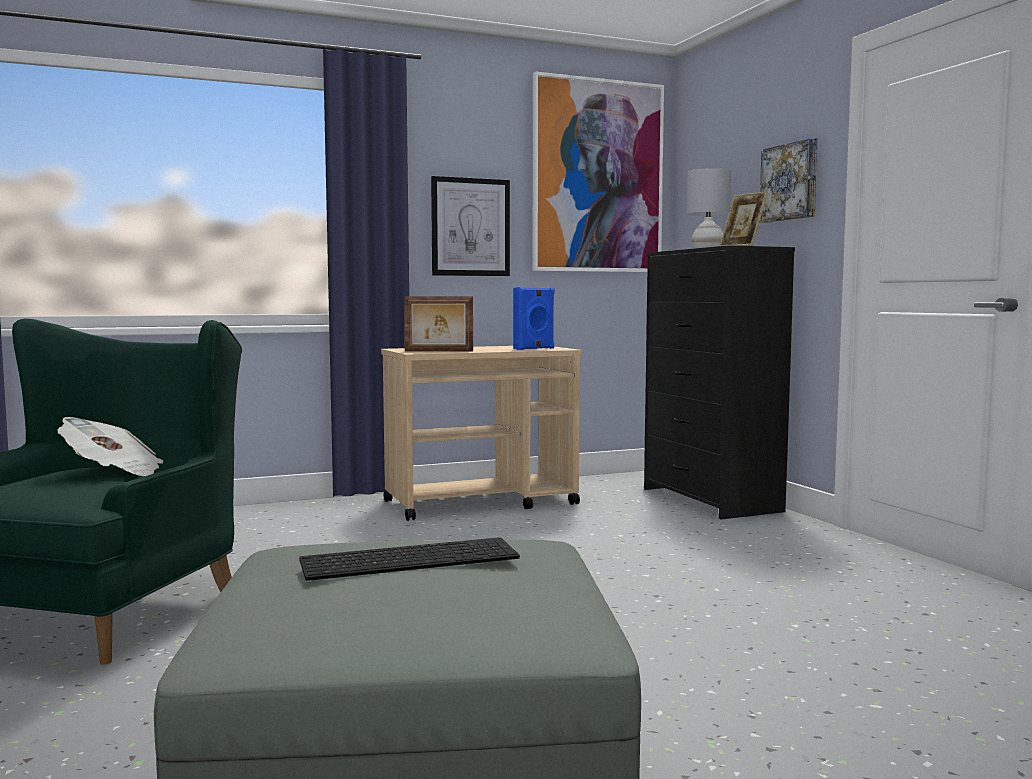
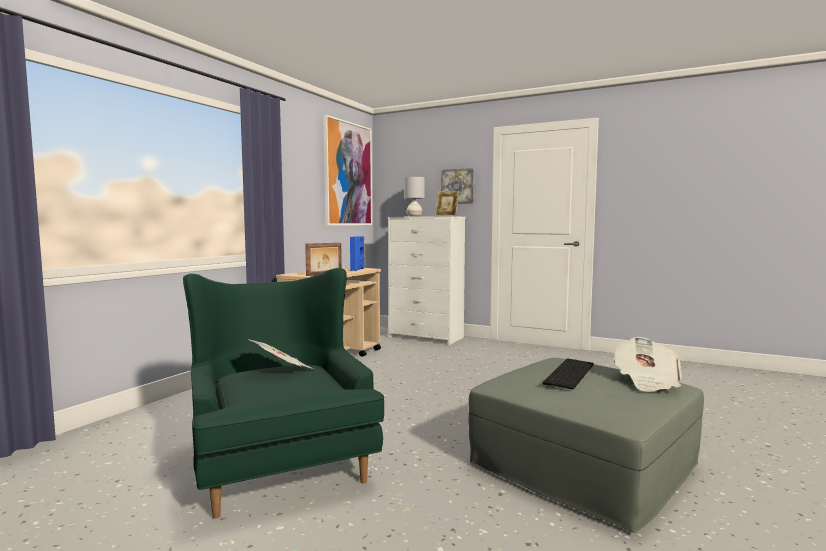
camera: 40 degrees left, 0 degrees up
(470, 227) = (300, 200): picture -> none
(495, 611) = (646, 381): none -> newspaper
(711, 500) = (427, 337): black dresser -> white dresser

